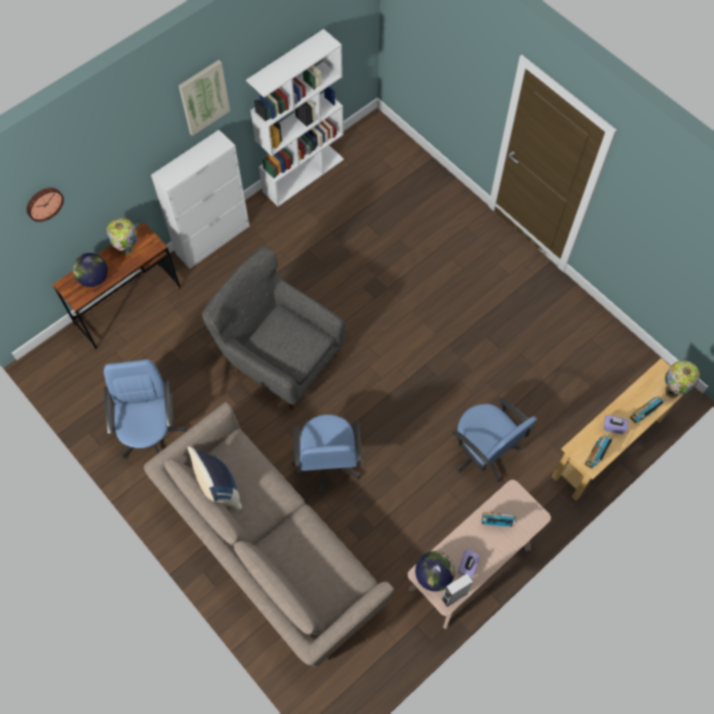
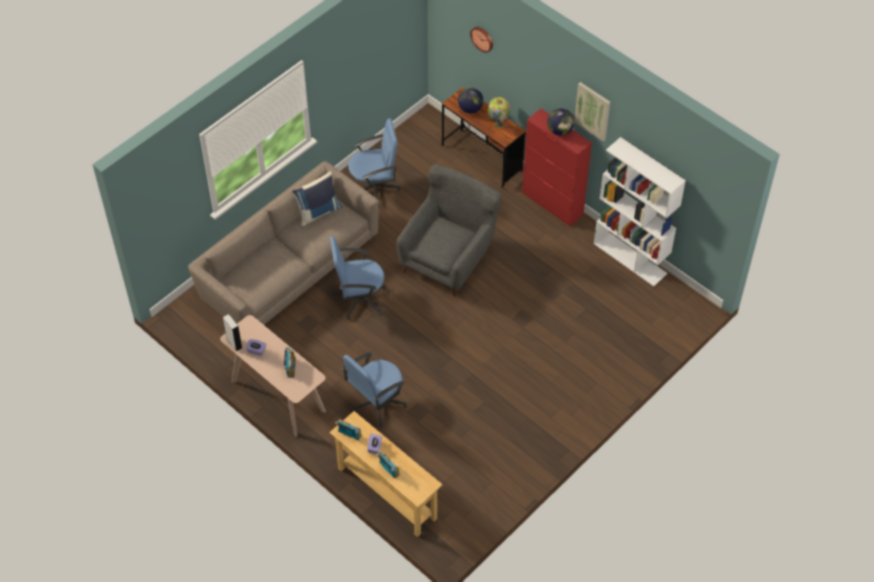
camera: 85 degrees right, 10 degrees down
(213, 239) = (552, 204): white cabinet -> red cabinet
(433, 575) = (249, 330): globe -> globe (560, 131)
(673, 391) = (411, 491): table lamp -> none

